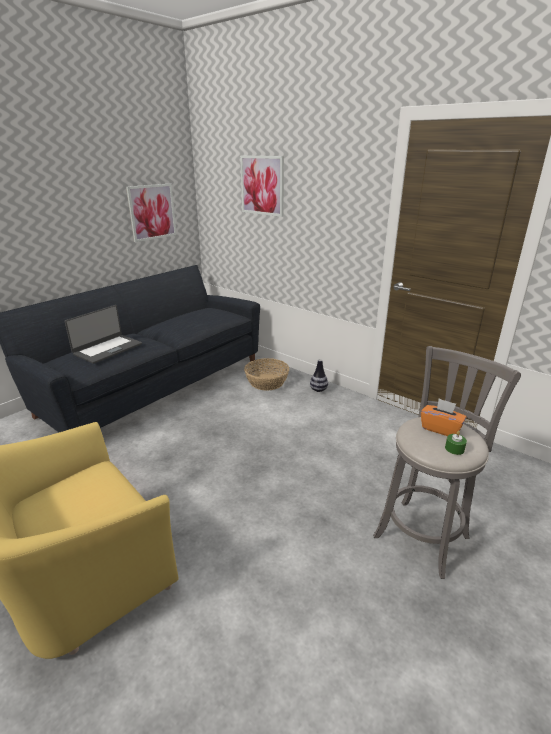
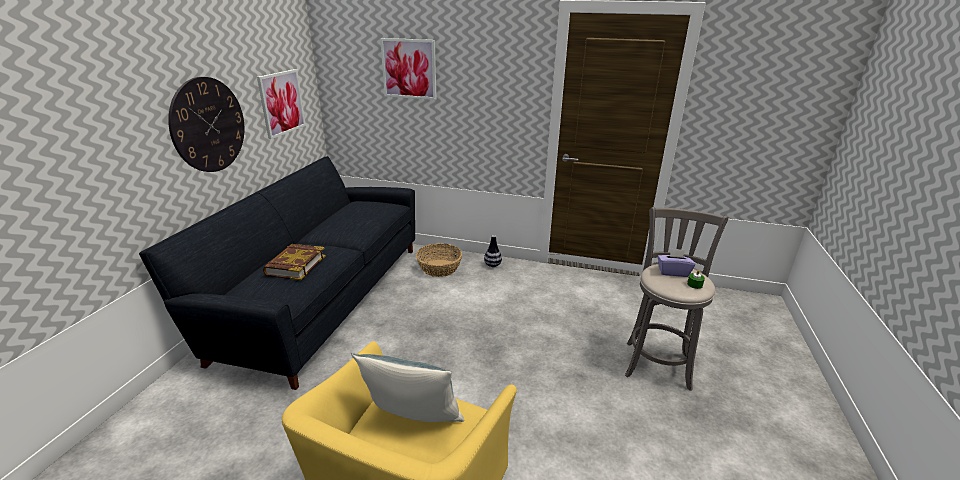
camera: 25 degrees left, 0 degrees up
(70, 222) = (208, 125): none -> wall clock
(84, 502) = (414, 420): none -> pillow
(107, 349) = (295, 265): laptop -> book
(440, 428) = (673, 272): orange tissue box -> purple tissue box

